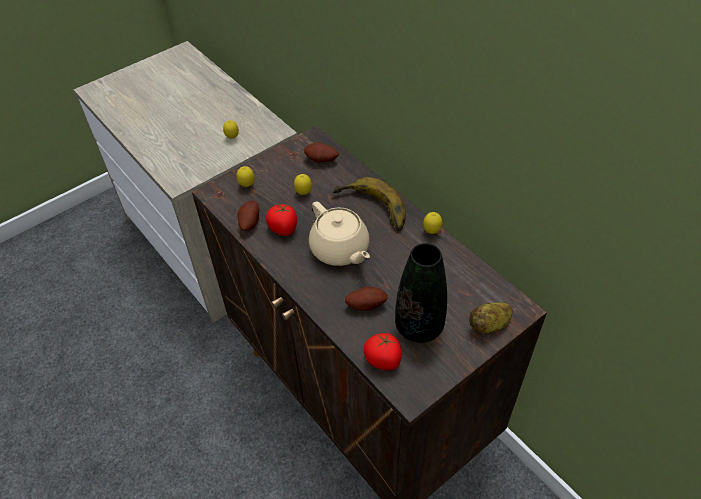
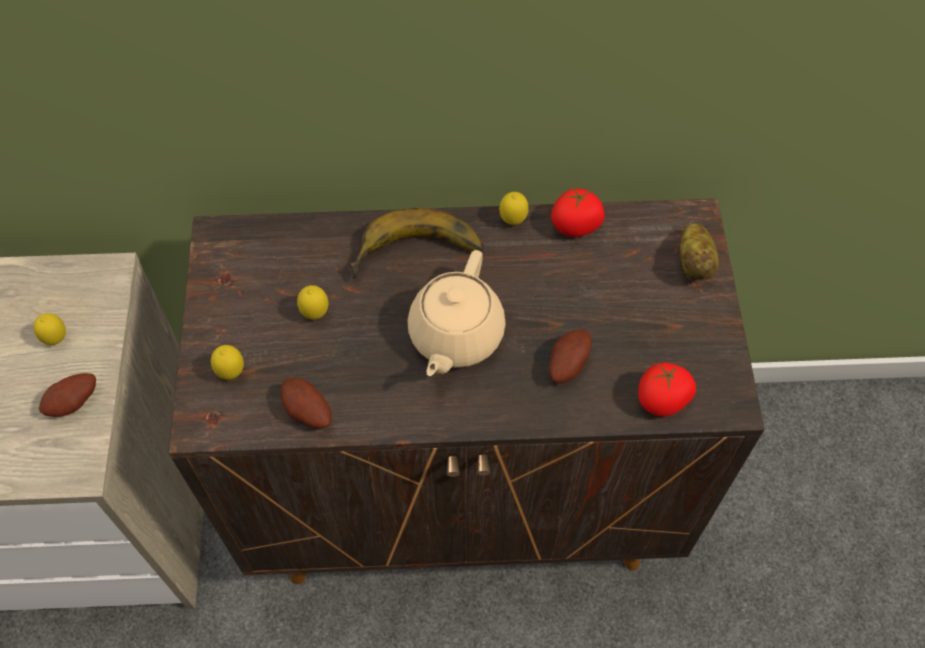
camera: 55 degrees left, 10 degrees up
(283, 229) = (358, 377): tomato -> tomato (576, 225)
(321, 160) = (272, 254): potato -> potato (74, 403)
(340, 250) = (455, 335): beige teapot -> beige teapot turned 105 degrees clockwise
(419, 327) = (643, 331): black vase -> none

